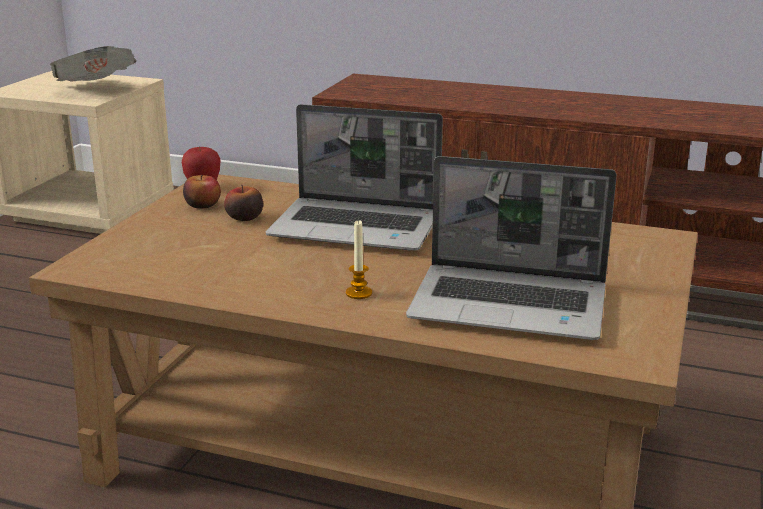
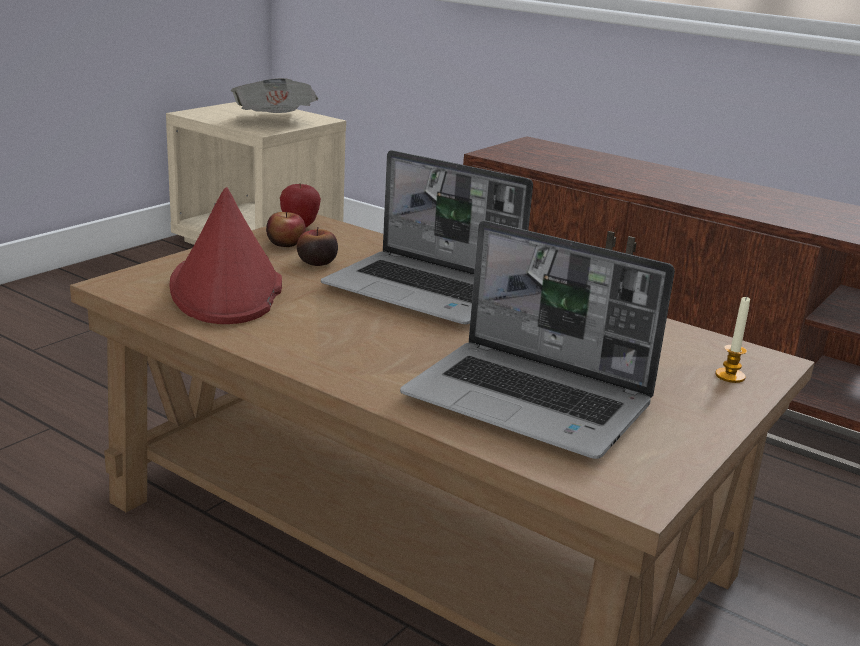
camera: 15 degrees right, 0 degrees up
(182, 255) = (227, 288): none -> red hat
(359, 293) = (374, 358): candle -> candle (730, 376)

